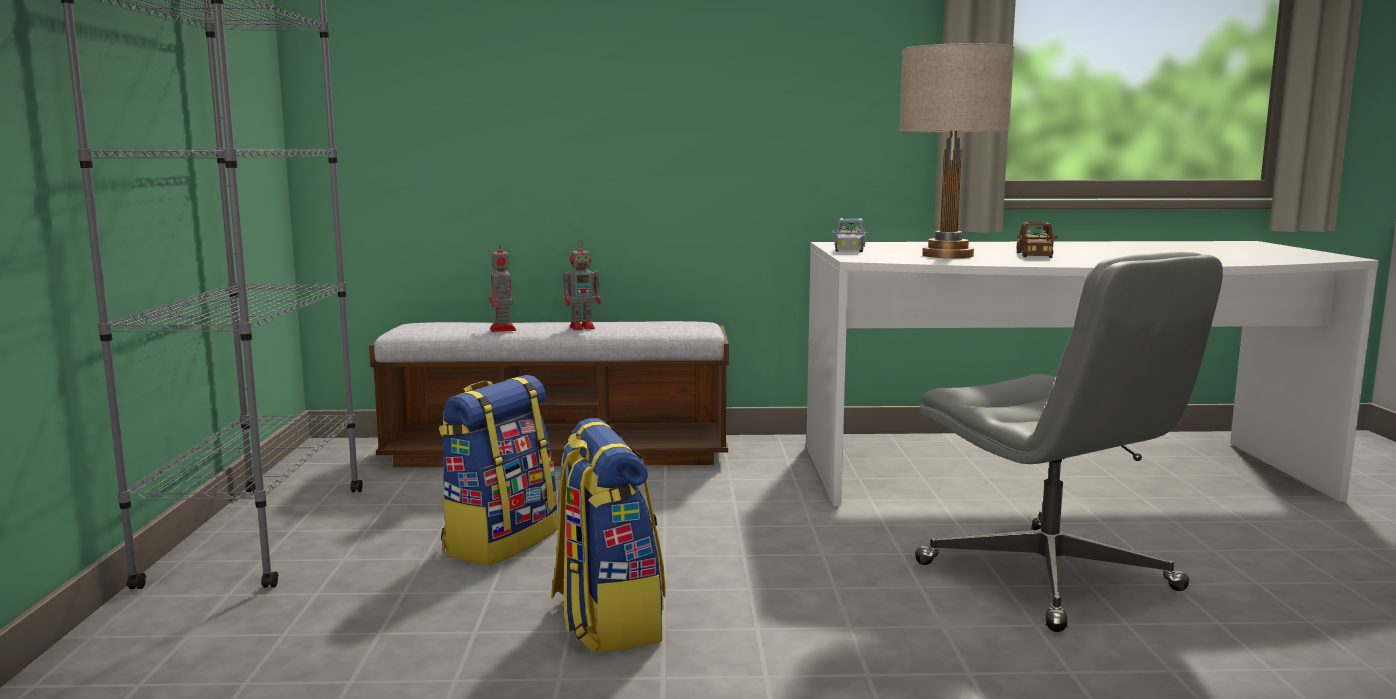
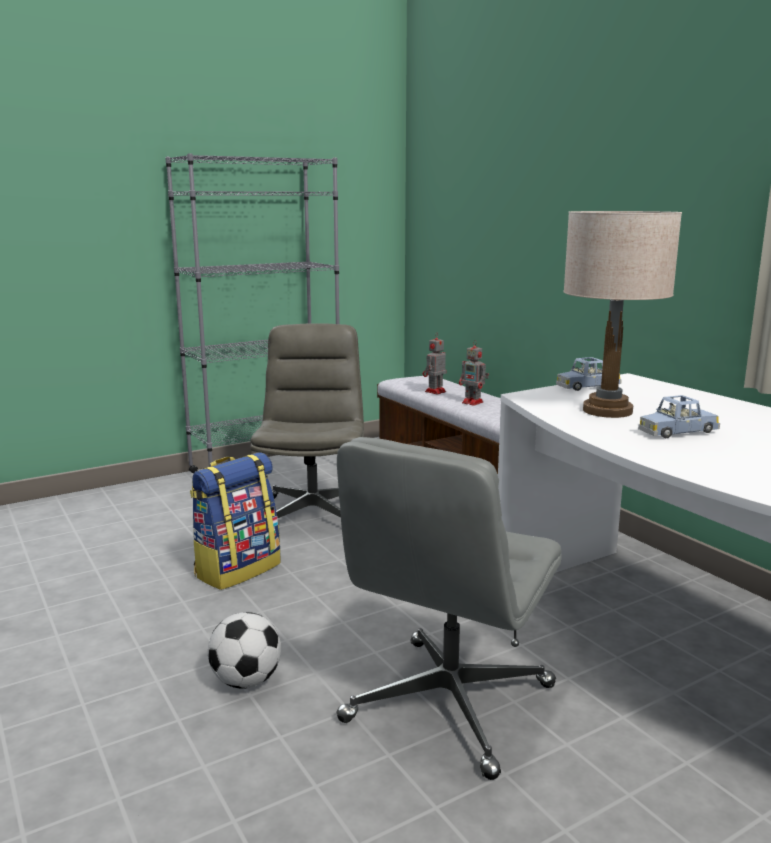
camera: 60 degrees right, 5 degrees up
(500, 542) = (313, 515): backpack -> grey office chair
(935, 669) = (247, 681): none -> football
(1034, 255) = (677, 432): brown toy car -> blue toy car

